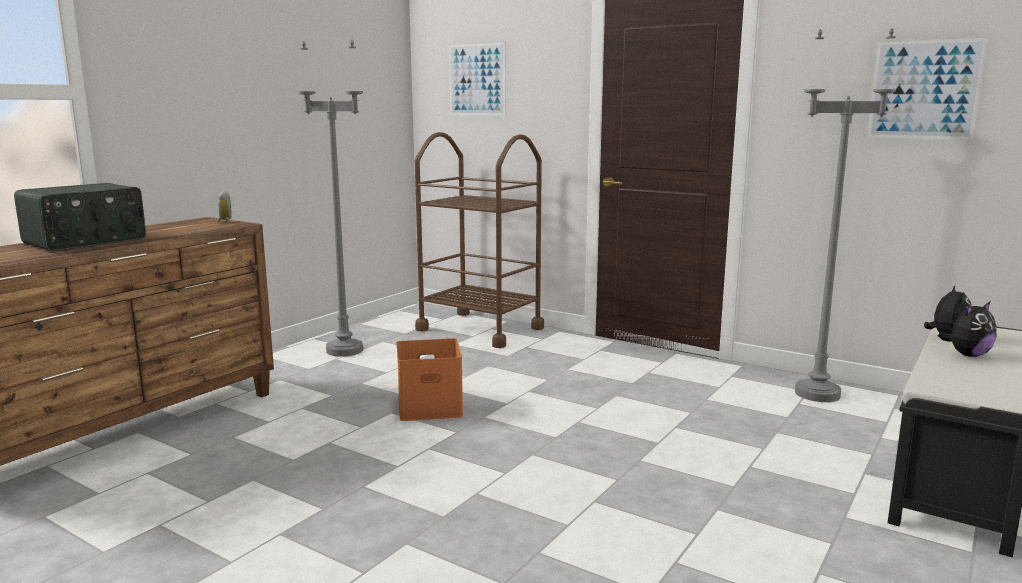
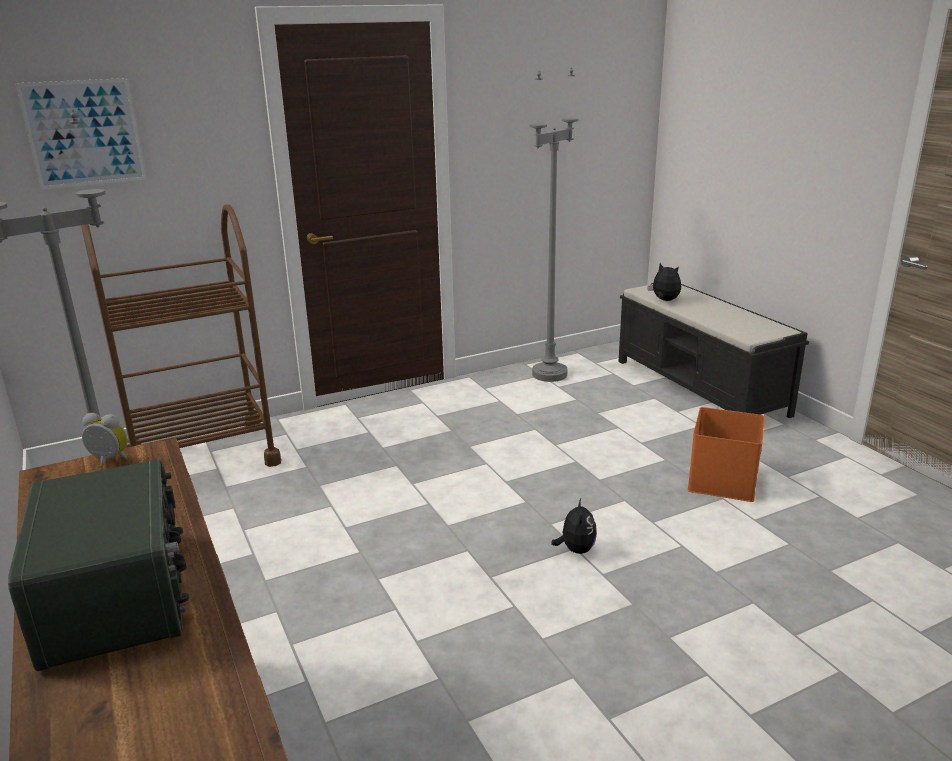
camera: 60 degrees left, 10 degrees up
(428, 407) = (390, 551): orange storage box -> orange storage box (724, 481)
(924, 90) = (572, 114): picture -> none
(967, 355) = (700, 308): plush toy -> plush toy (576, 549)

